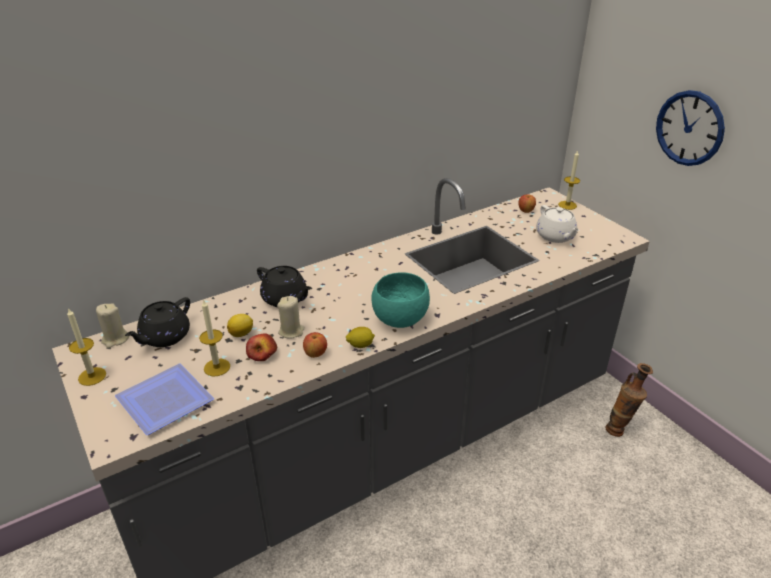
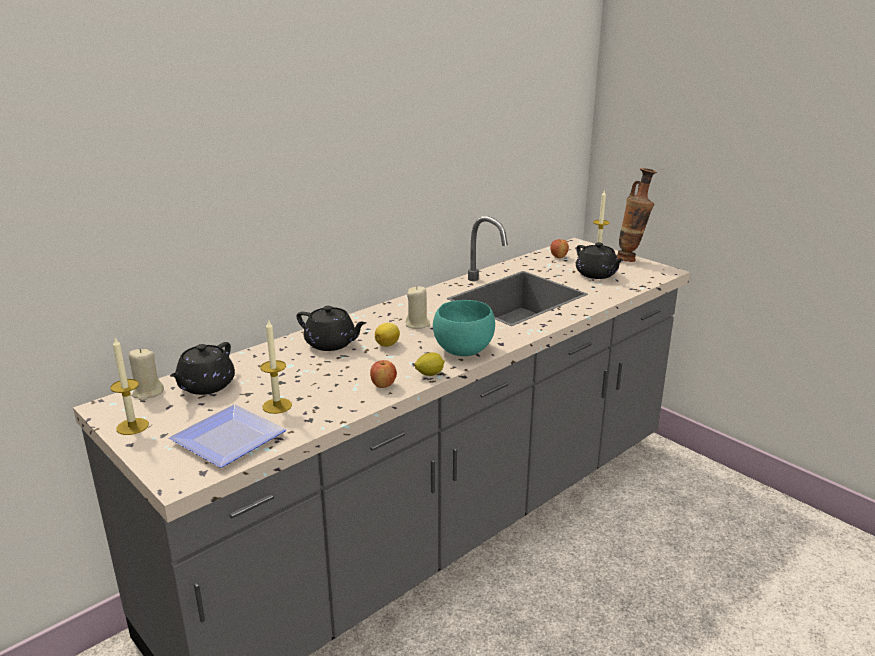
camera: 10 degrees left, 10 degrees down
(242, 333) = (294, 376): lemon -> lemon (388, 344)
(262, 354) = (324, 390): apple -> none
(291, 331) = (349, 369): beige candle -> beige candle (417, 324)
(555, 236) = (597, 274): white teapot -> black teapot
(619, 430) = (684, 485): vase -> vase (631, 259)
(689, 128) = (714, 154): wall clock -> none

